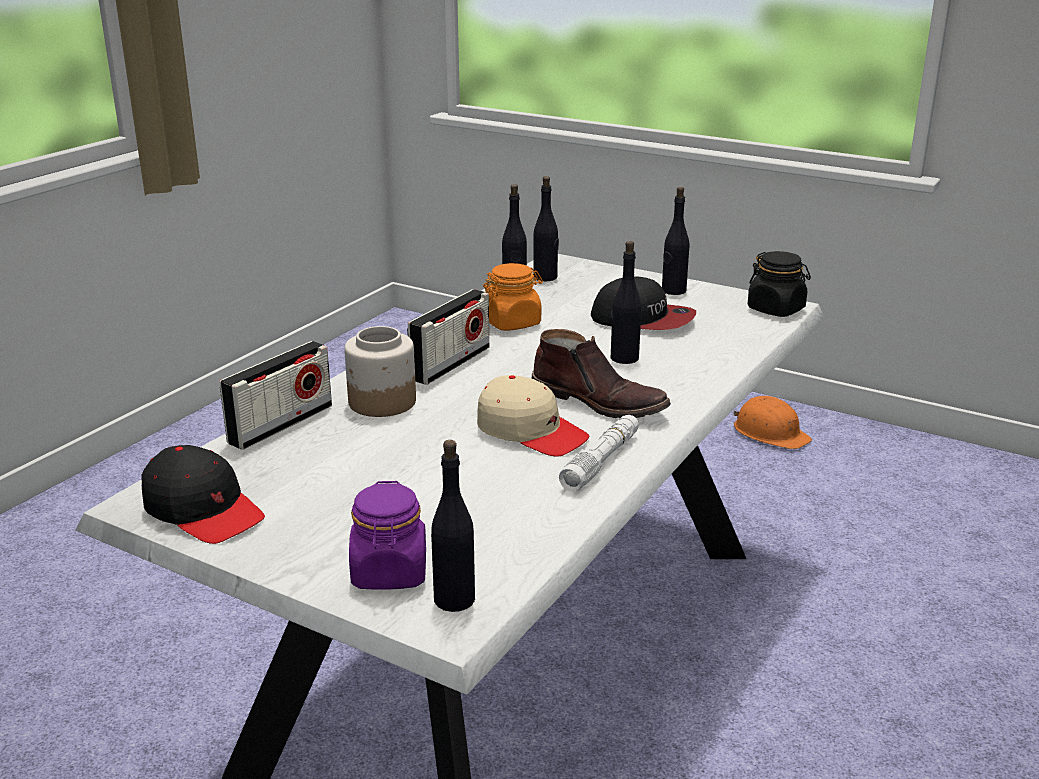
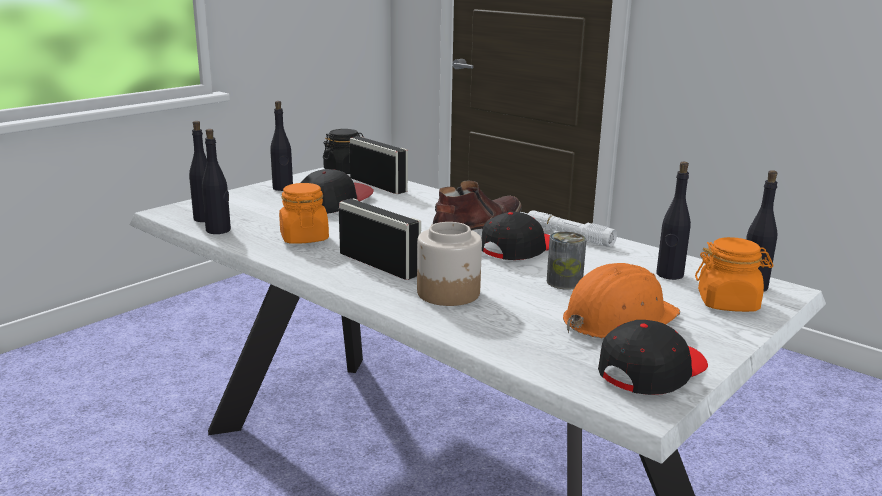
camera: 80 degrees left, 5 degrees down
(281, 424) = (481, 336): radio -> radio (378, 185)
(389, 572) = (728, 303): purple jar -> orange jar
(431, 462) = (564, 282): none -> can
(531, 431) = (519, 249): beige cap -> black cap
(624, 358) = (403, 214): black bottle -> black bottle (669, 275)
(770, 433) = (204, 316): orange hard hat -> orange hard hat (618, 319)

